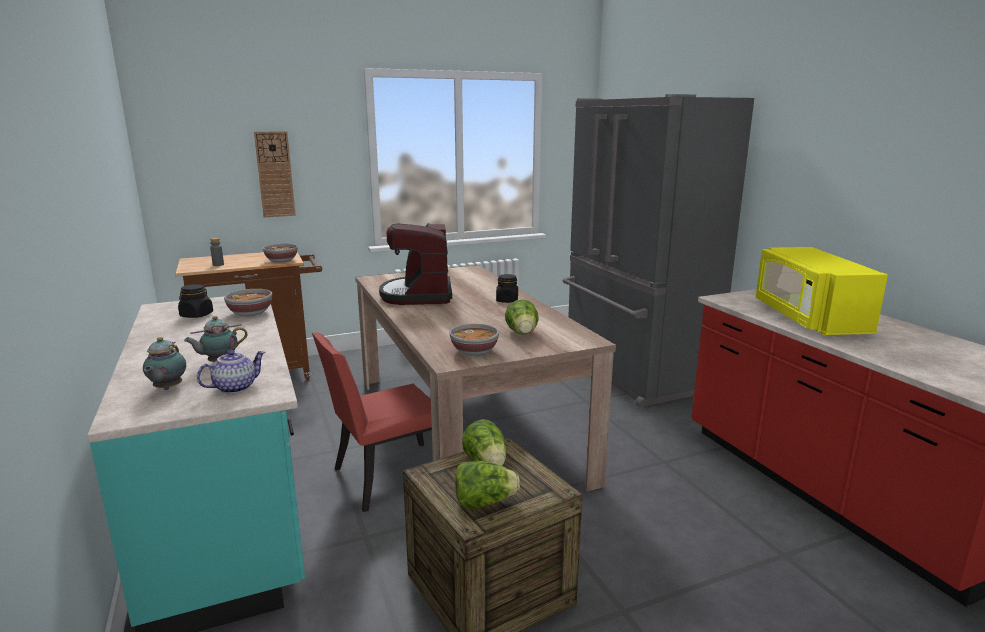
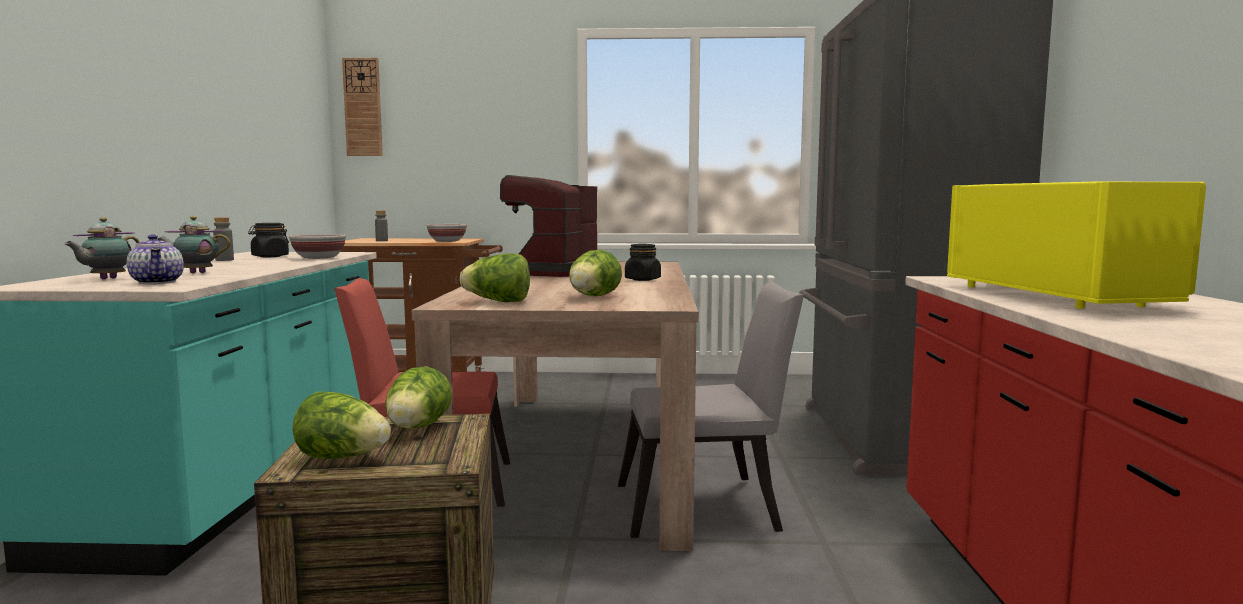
camera: 25 degrees right, 10 degrees down
(172, 329) = (224, 260): none -> grey bottle
(235, 387) = (158, 282): teapot -> teapot turned 75 degrees clockwise
(275, 174) = (469, 151): wall clock -> wall clock (363, 107)
(474, 351) = (498, 302): bowl -> lettuce
(582, 452) = (707, 507): none -> grey chair
(808, 318) = (1058, 296): yellow microwave -> yellow microwave turned 150 degrees clockwise

